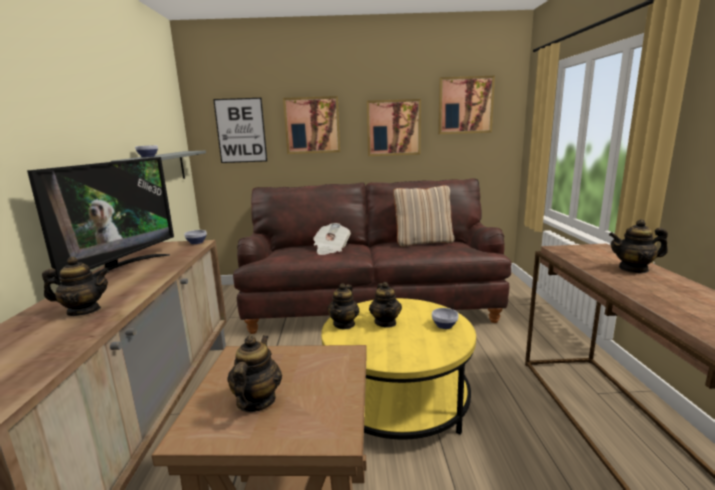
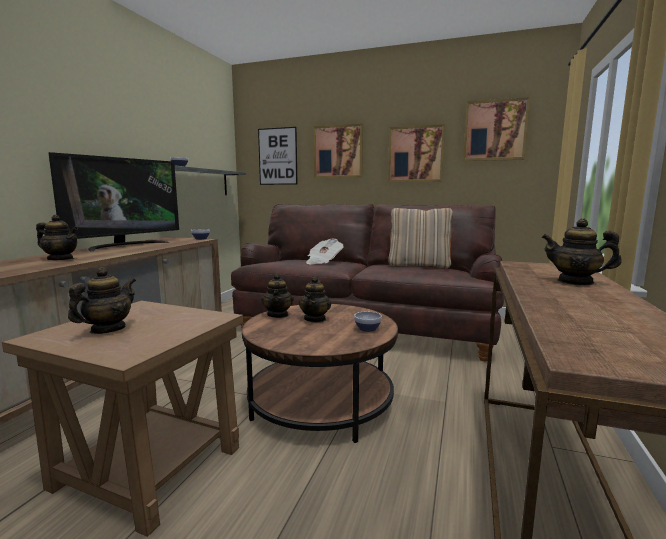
camera: 20 degrees right, 5 degrees down
(344, 324) = (278, 315): teapot -> teapot turned 45 degrees counterclockwise
(397, 400) = (321, 402): yellow coffee table -> brown coffee table

